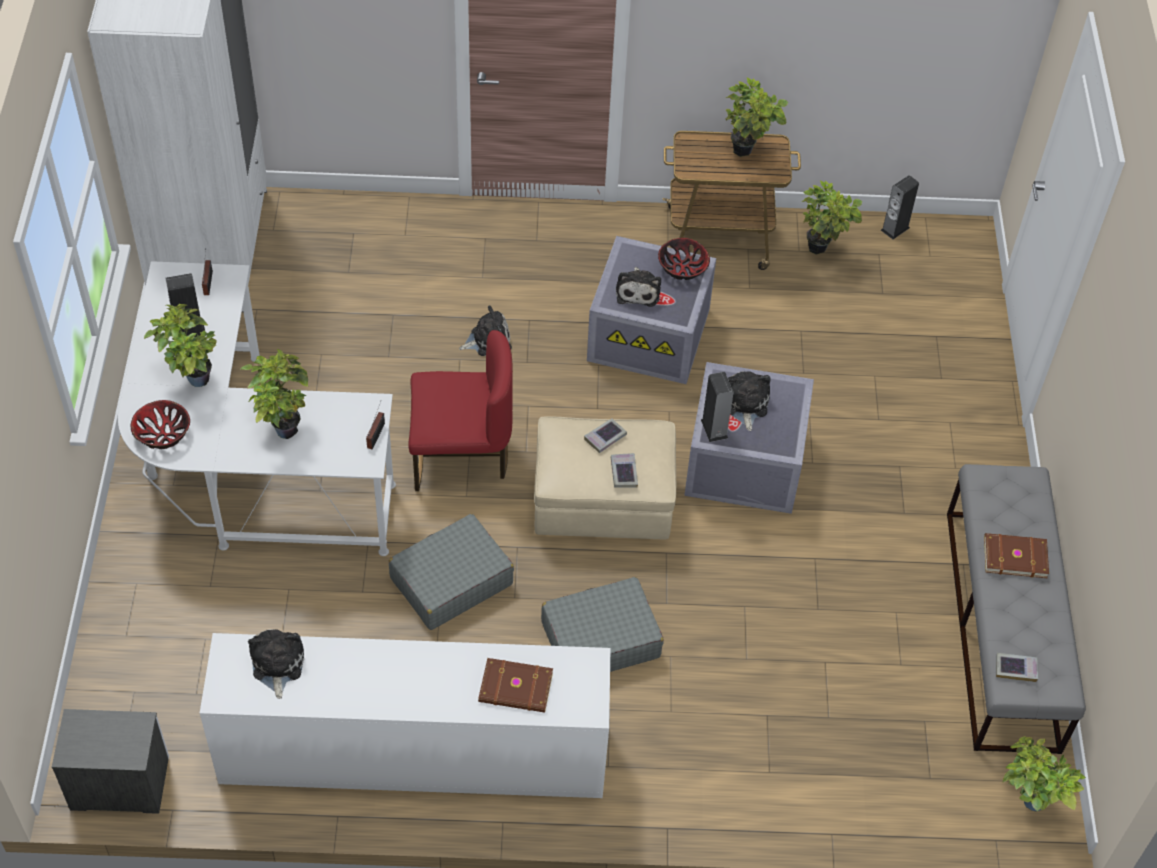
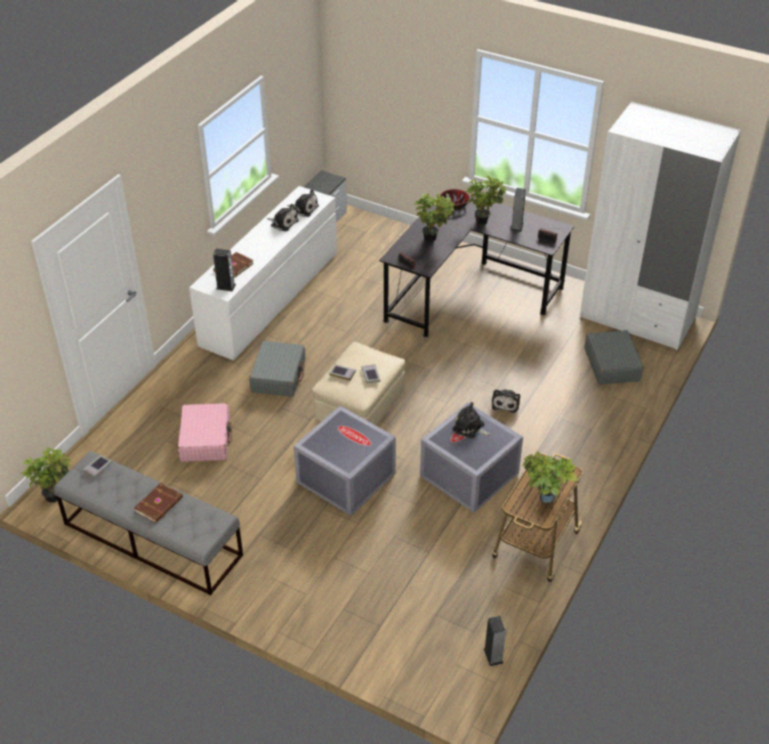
camera: 120 degrees right, 10 degrees down
(246, 471) = (467, 291): white desk -> black desk
(451, 581) = (352, 337): grey suitcase -> grey suitcase (612, 364)
(460, 455) = (428, 365): red chair -> none
(683, 268) = (477, 456): bowl -> none
(714, 428) = (345, 419): speaker -> speaker (226, 286)
(745, 404) = (352, 440): plush toy -> plush toy (283, 223)
(792, 666) = (205, 439): none -> pink suitcase
(822, 249) = (495, 600): potted plant -> none

